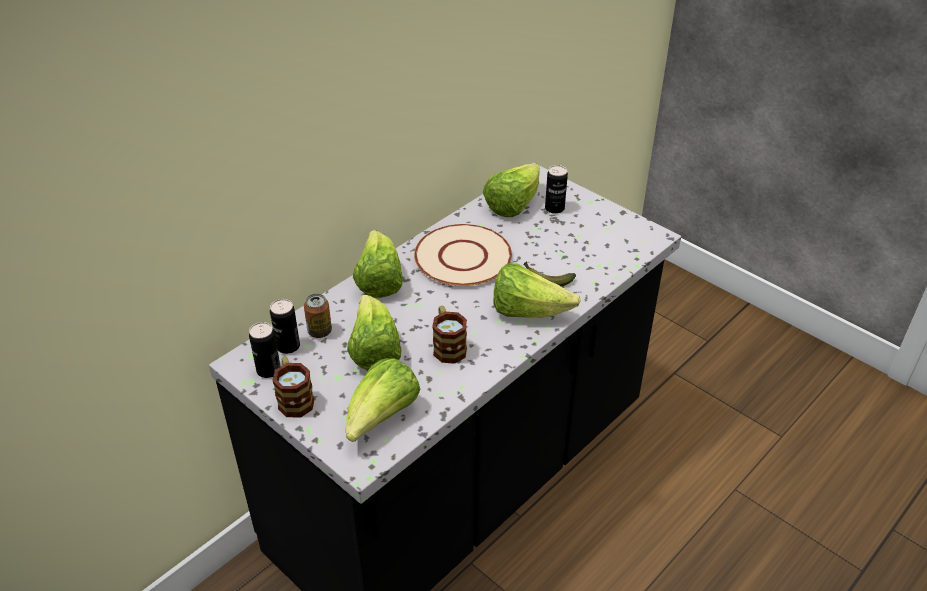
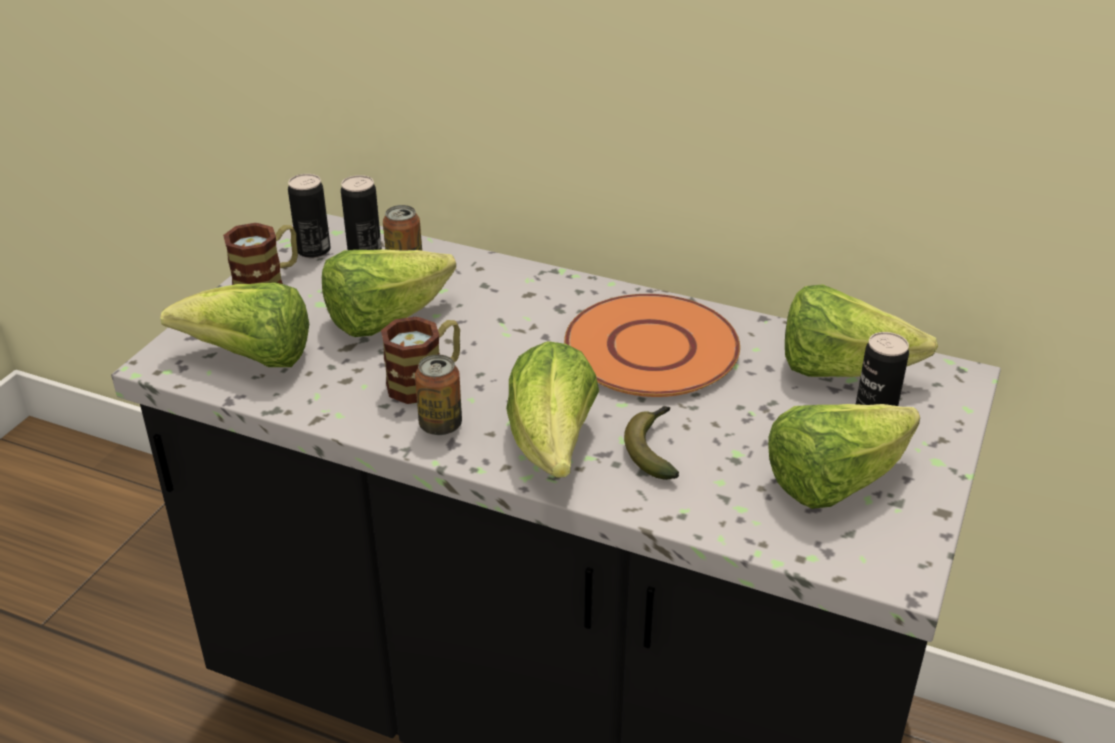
camera: 70 degrees right, 5 degrees down
(379, 281) = (540, 287): lettuce -> lettuce (834, 482)
(463, 257) = (652, 348): beige plate -> orange plate
(491, 348) = (440, 425): none -> can

